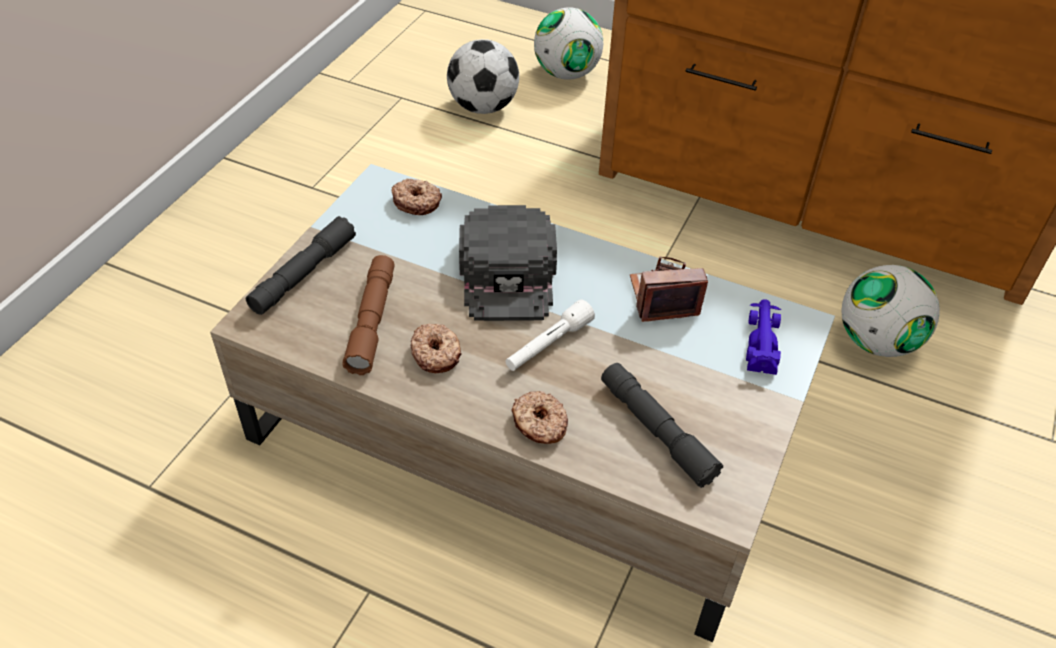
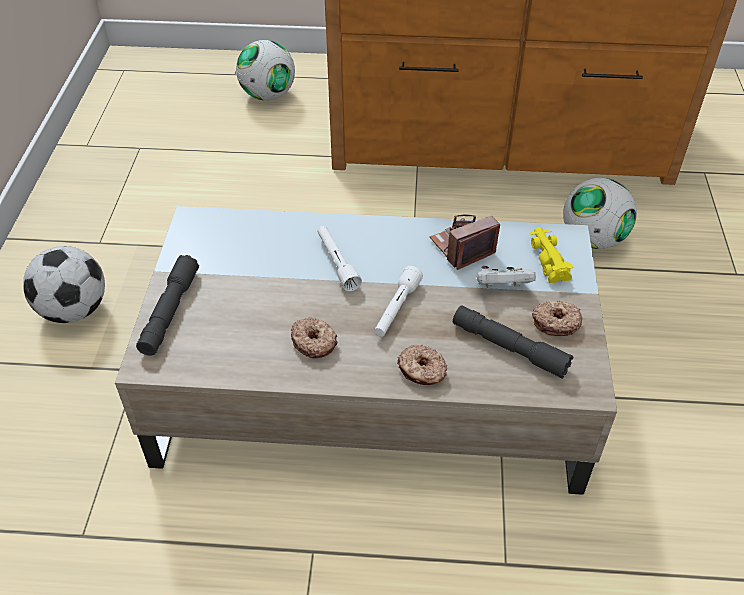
camera: 20 degrees left, 0 degrees up
(372, 321) = (248, 332): brown flashlight -> none
(417, 202) = (232, 227): donut -> donut (555, 322)
(483, 107) = (213, 139): football -> football (74, 310)
(508, 274) = (337, 263): black cap -> white flashlight
(686, 359) = (502, 288): none -> white game controller
(762, 339) = (548, 257): purple toy car -> yellow toy car

